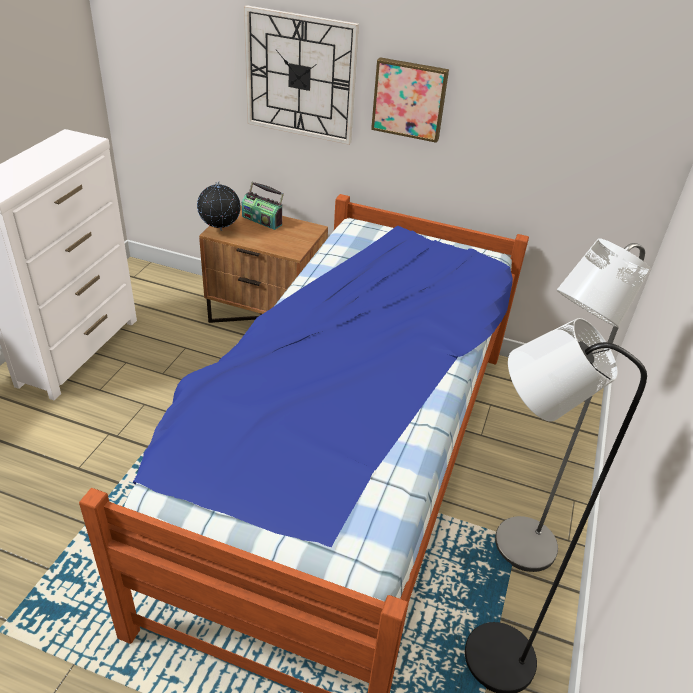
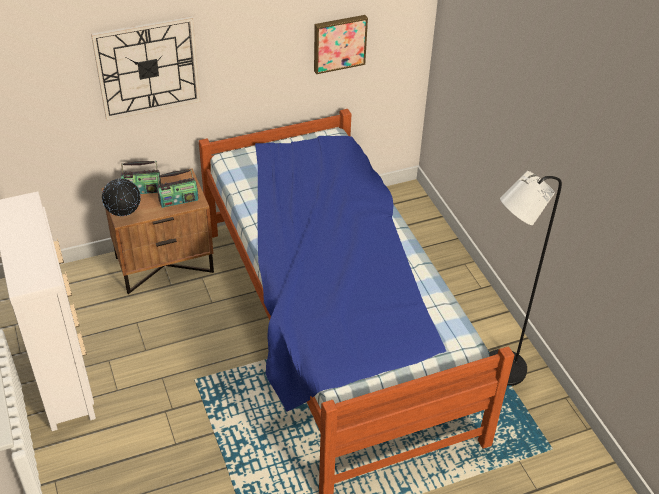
camera: 40 degrees left, 5 degrees up
(281, 242) = (178, 199): none -> radio
(409, 99) = (241, 52): picture -> picture (339, 43)
(517, 551) = (464, 311): grey floor lamp -> none

